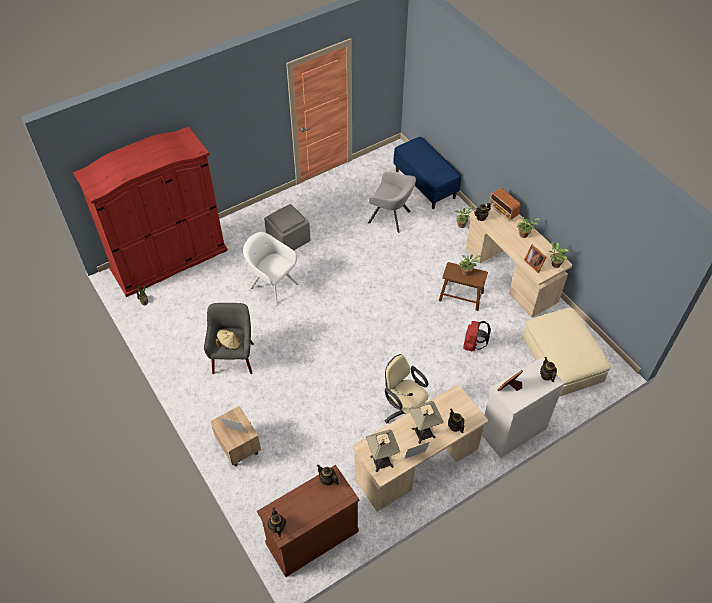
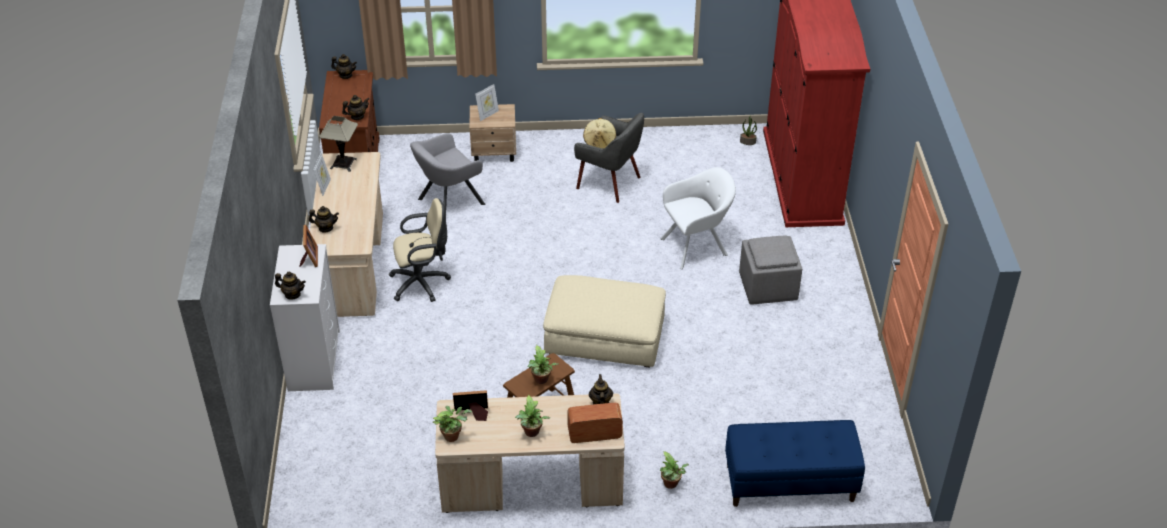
camera: 120 degrees right, 10 degrees down
(391, 217) = (741, 408): grey armchair -> grey armchair (448, 203)
(423, 433) = (342, 203): table lamp -> none
(473, 345) = (455, 386): red backpack -> none
(562, 360) = (356, 462): beige ottoman -> beige ottoman (604, 337)

